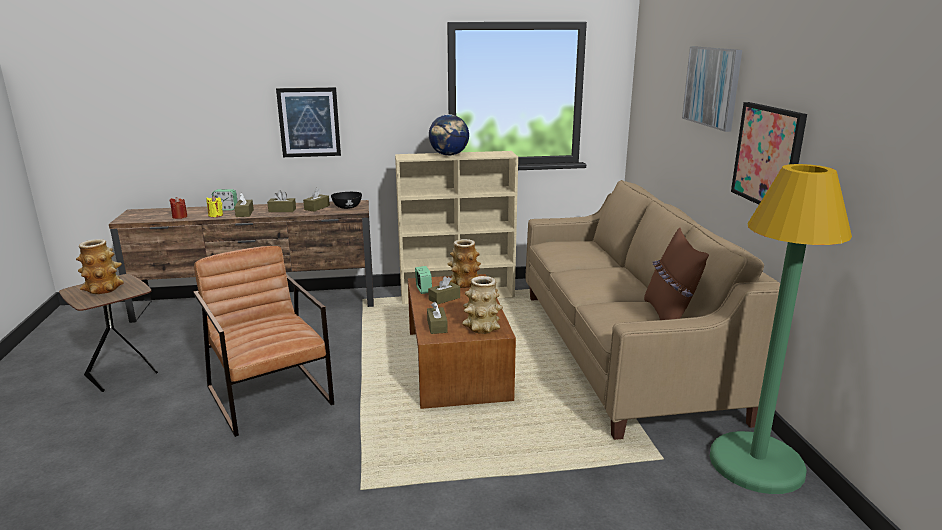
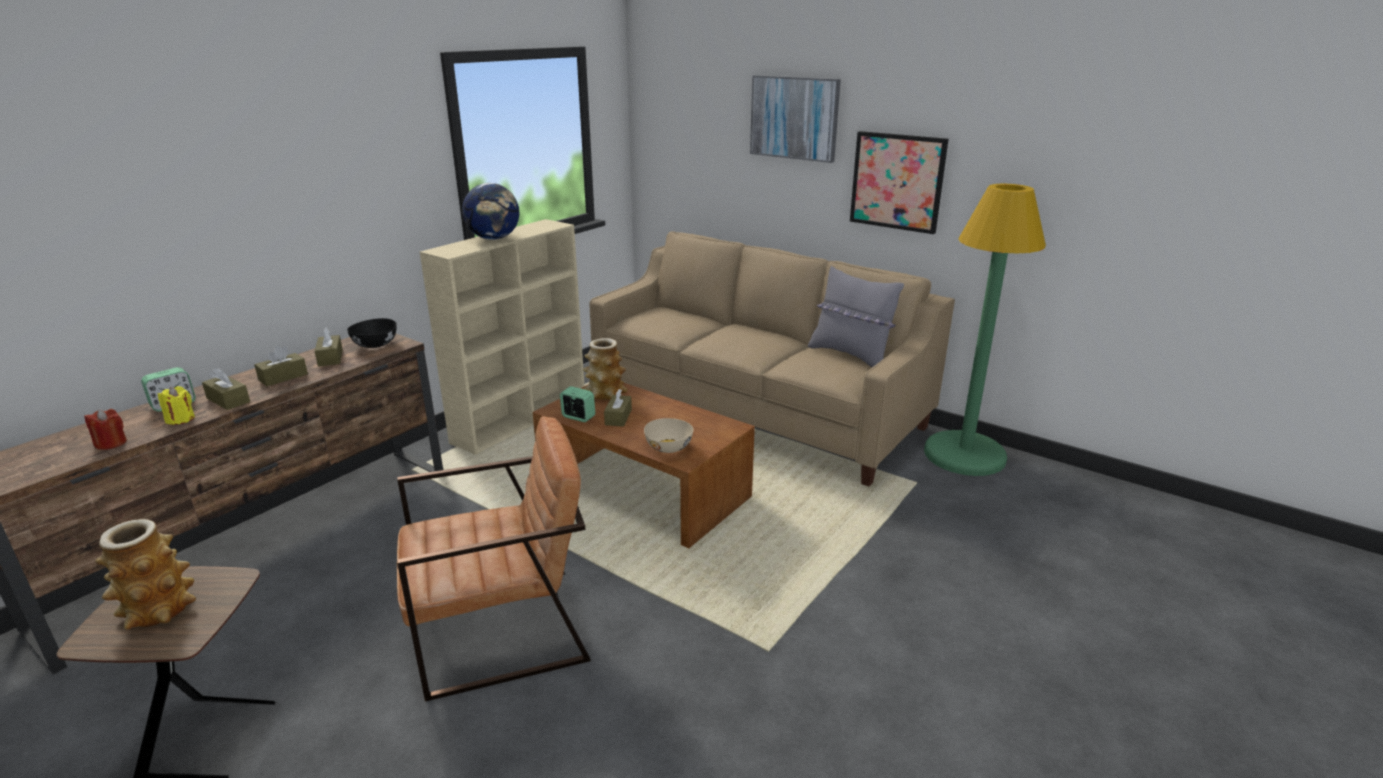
camera: 45 degrees left, 5 degrees up
(270, 395) = (502, 630): brown armchair -> brown armchair turned 150 degrees clockwise
(309, 122) = (273, 227): picture -> none
(437, 326) = (669, 447): brown tissue box -> beige bowl
(482, 328) = (711, 430): vase -> none
(669, 317) = (850, 355): brown pillow -> grey pillow

